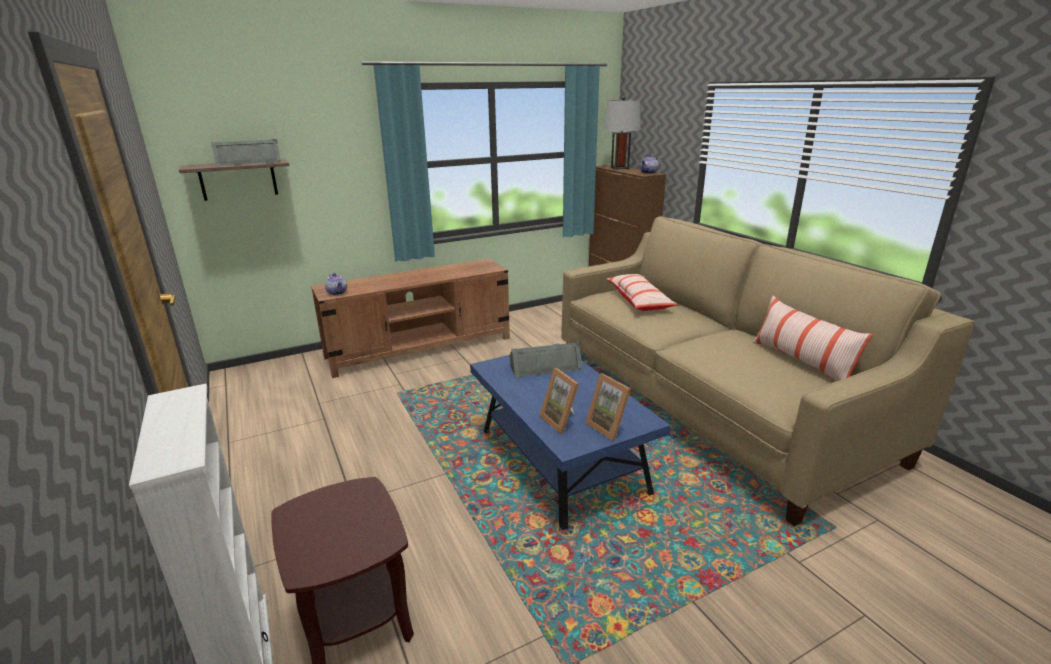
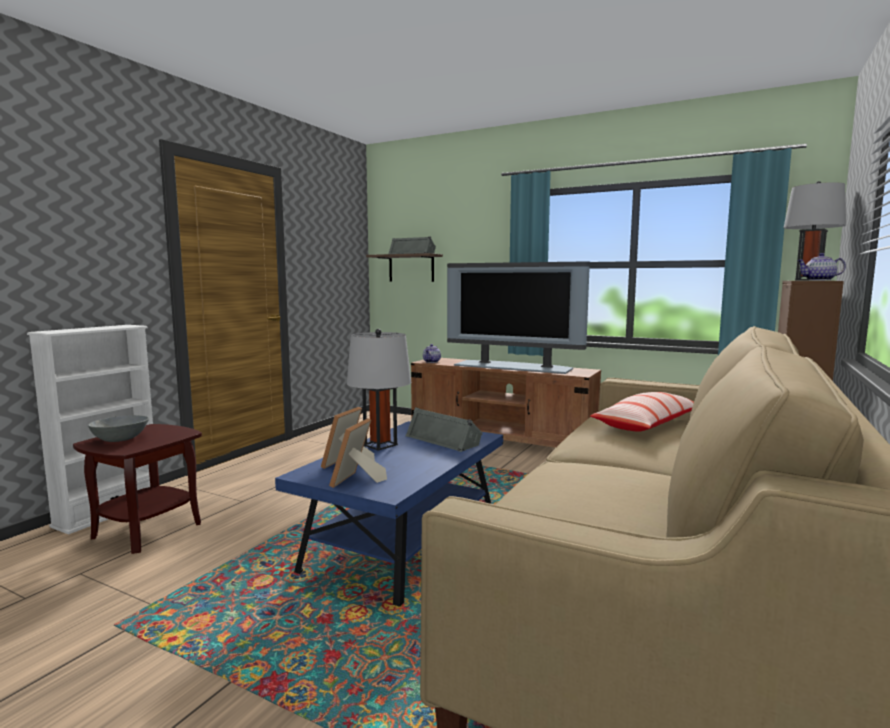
camera: 55 degrees right, 15 degrees down
(325, 541) = (121, 439): none -> grey bowl
(425, 275) = (513, 366): none -> television
(527, 394) = (380, 445): none -> grey table lamp
(801, 362) = (651, 525): pillow -> none

